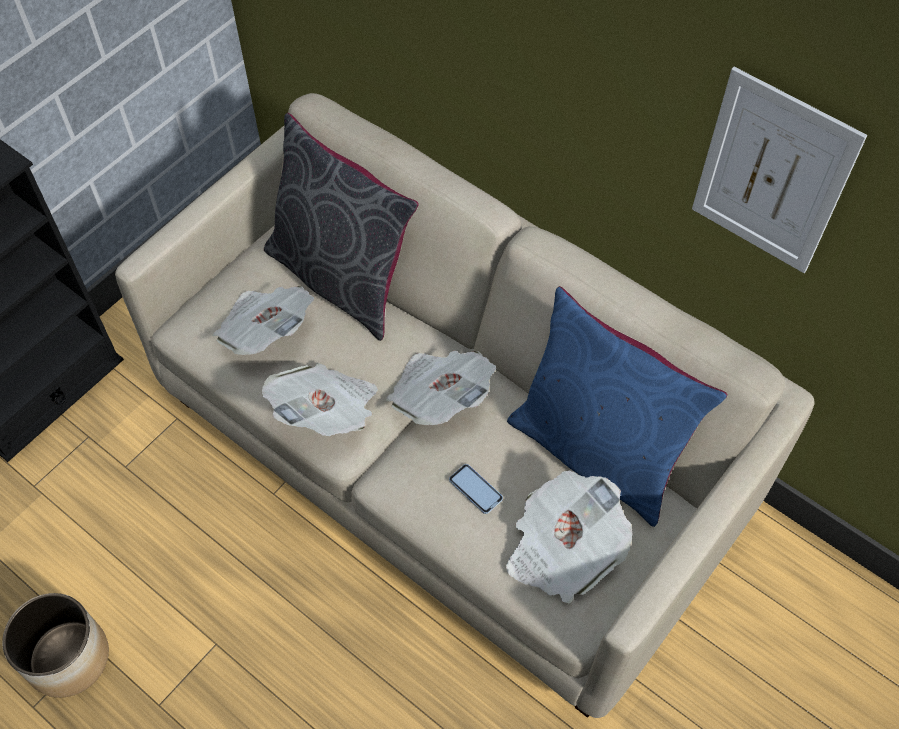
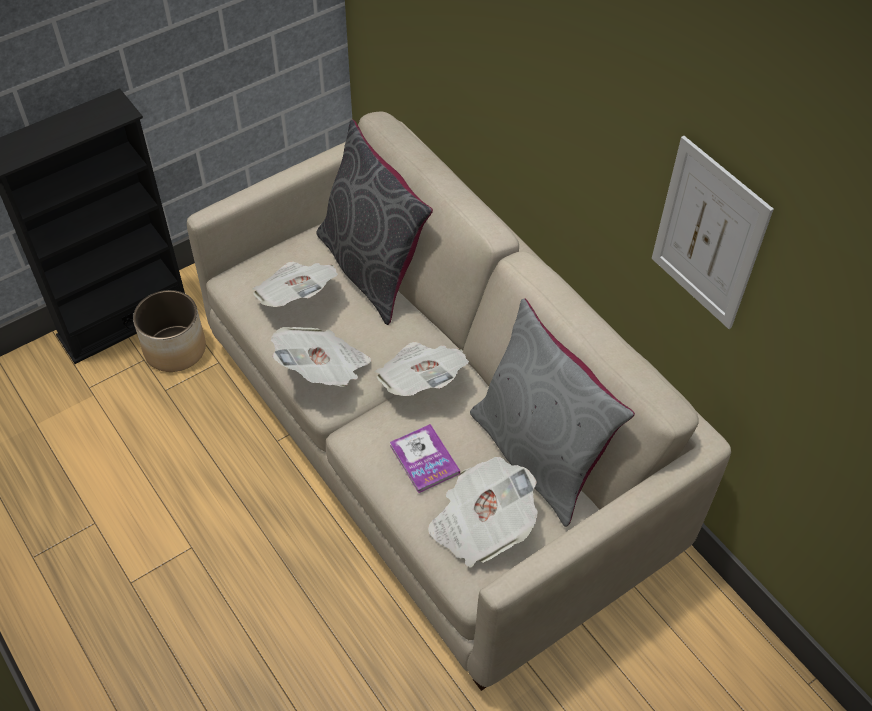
camera: 15 degrees right, 5 degrees down
(68, 657) = (72, 526): planter -> planter (175, 349)
(475, 489) = (424, 459): phone -> book
(597, 451) = (538, 455): blue pillow -> grey pillow

